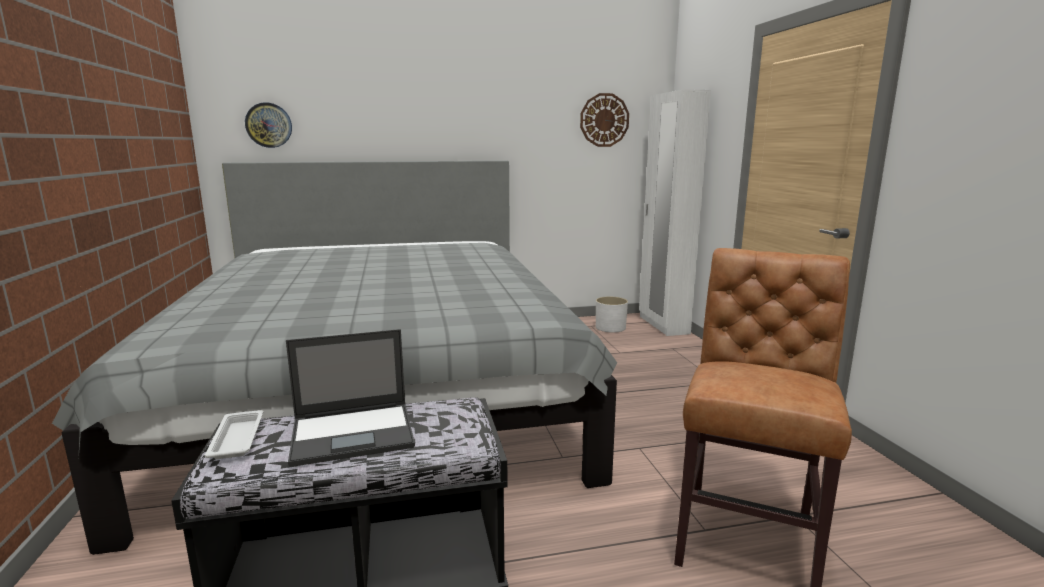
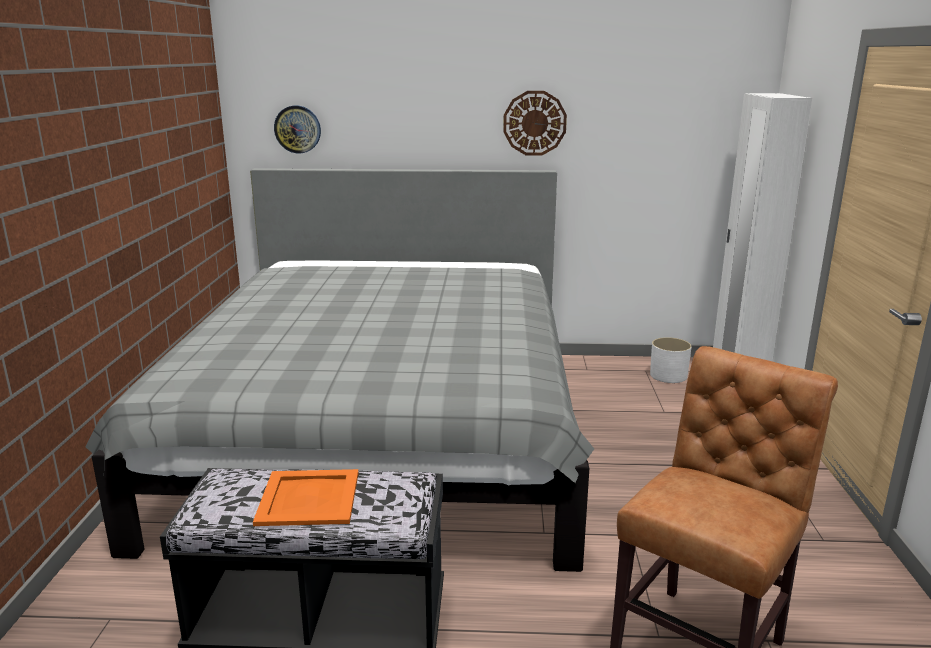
camera: 15 degrees right, 5 degrees up
(237, 438) = (216, 487): white tray -> none
(354, 433) = (310, 497): laptop -> orange tray
(604, 120) = (682, 122): wall clock -> wall clock (534, 123)

